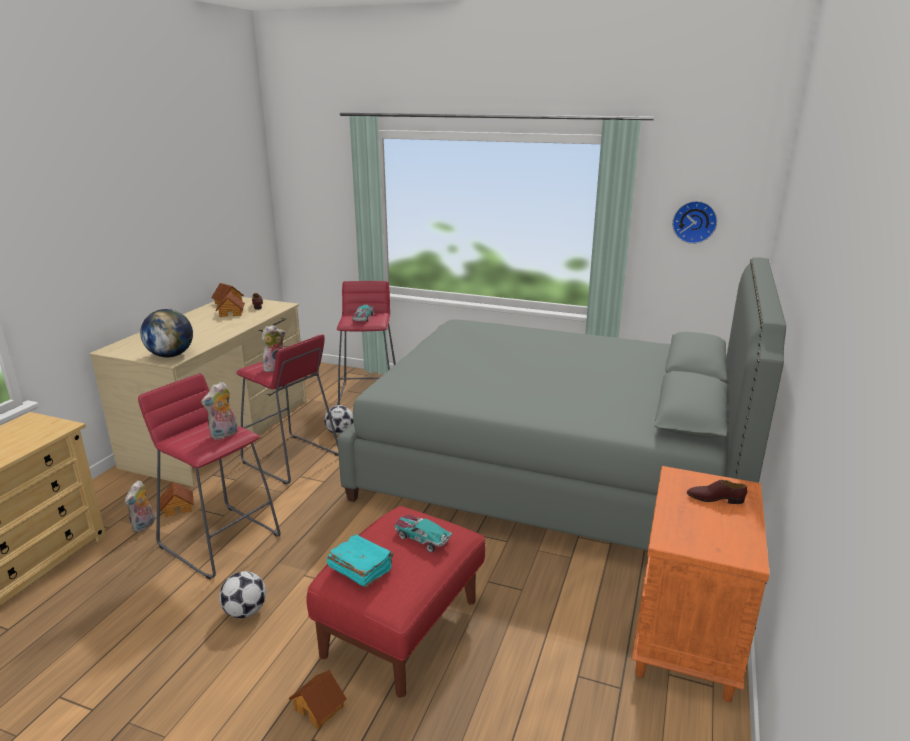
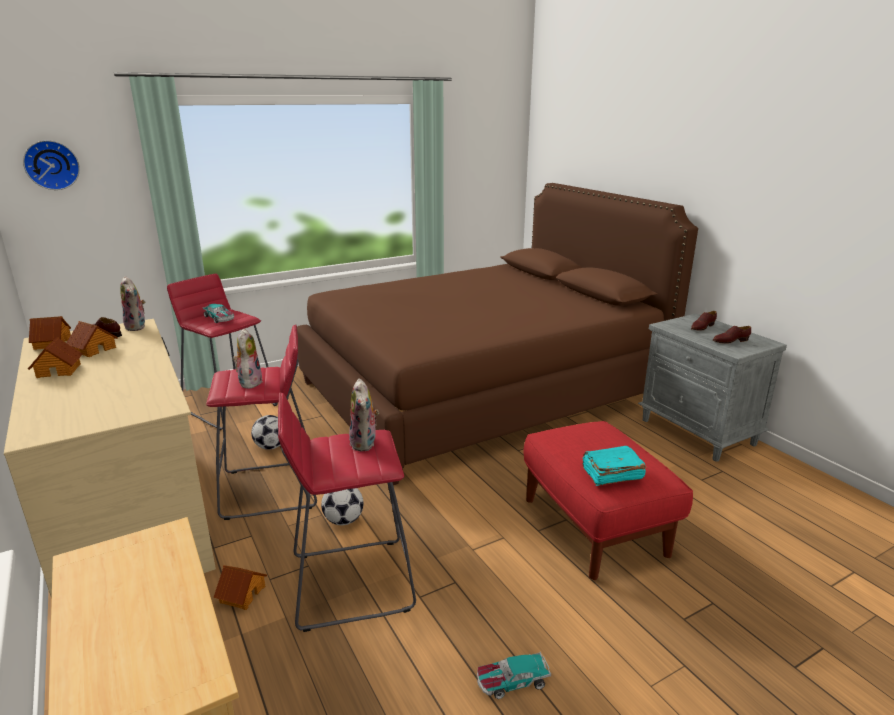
camera: 50 degrees left, 0 degrees up
(144, 526) = (241, 632): plush toy -> plush toy (137, 327)
(171, 355) = (150, 405): globe -> none
(245, 611) = (488, 603): football -> football (343, 520)
(319, 707) = (650, 602): toy house -> toy house (59, 370)
(422, 538) = (595, 437): toy car -> toy car (512, 681)
(552, 470) = (480, 390): grey bed -> brown bed
(686, 639) = (698, 432): orange nightstand -> grey nightstand
(694, 221) = (479, 166): wall clock -> wall clock (52, 165)
(700, 528) = (730, 341): none -> brown shoe

